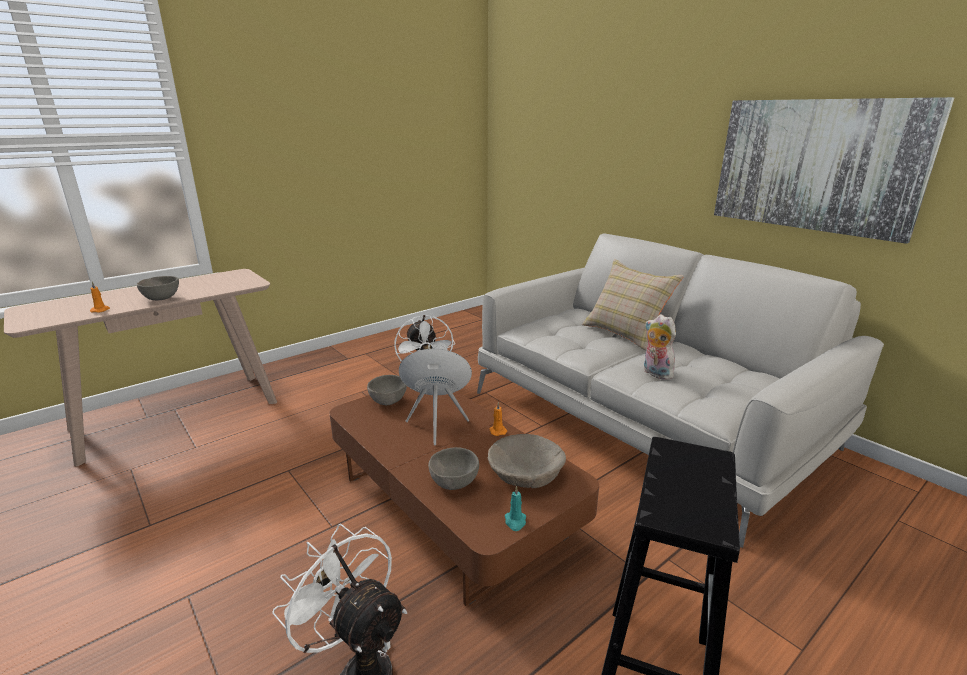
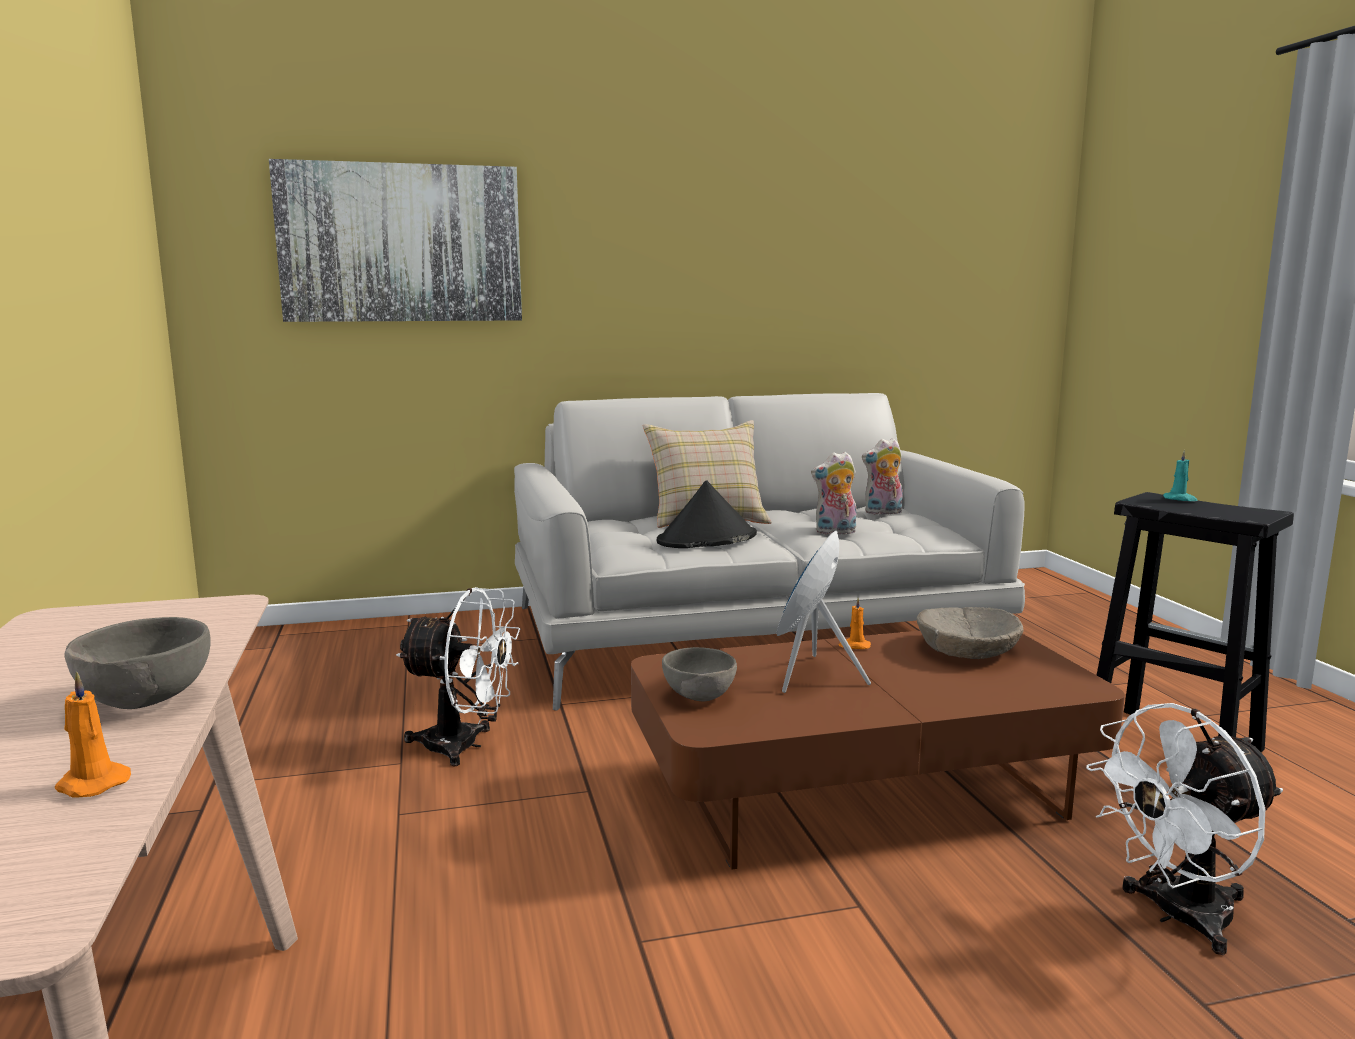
camera: 65 degrees left, 10 degrees down
(453, 483) = (972, 688): grey bowl -> none
(515, 521) = (1065, 671): turquoise candle -> turquoise candle (1180, 499)
(573, 341) = (706, 539): none -> black hat
(743, 381) = (883, 512): none -> plush toy
(815, 165) = (795, 281): picture -> picture (401, 243)

